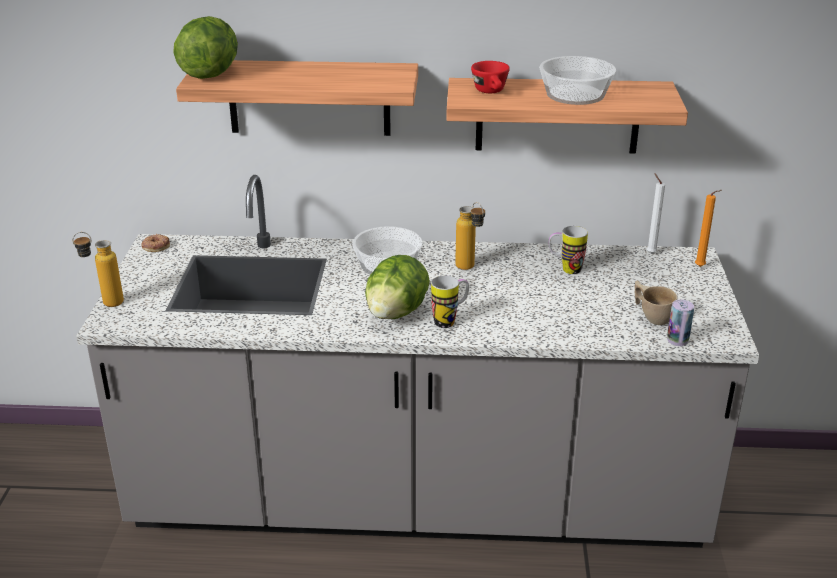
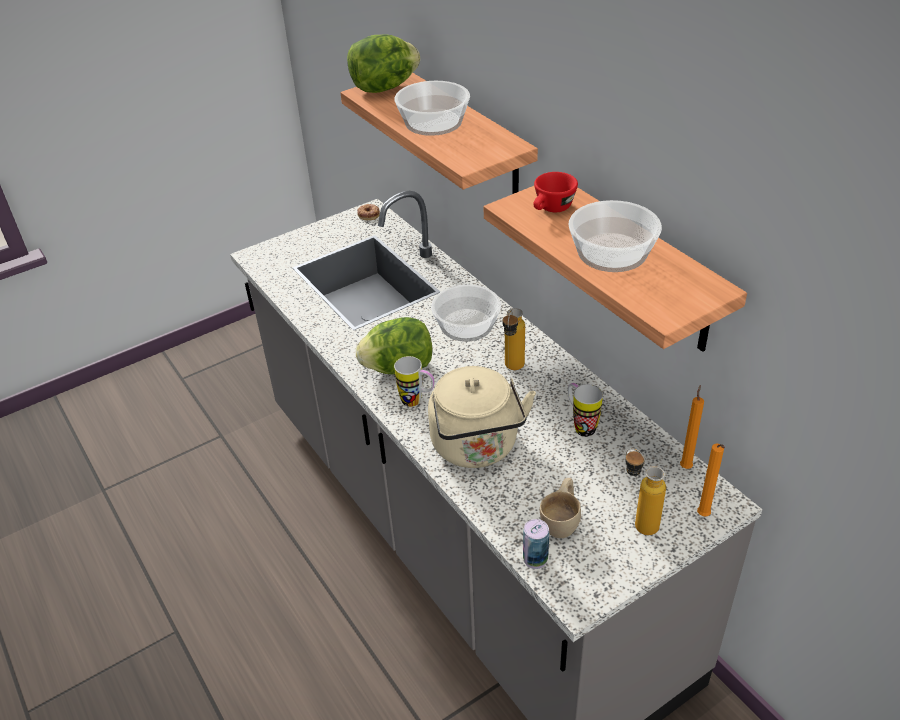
camera: 55 degrees right, 10 degrees up
(104, 303) = (275, 240): bottle -> bottle (637, 522)
(309, 76) = (433, 122): none -> bowl
(537, 317) = (477, 448): none -> beige kettle
(650, 252) = (686, 466): white candle -> orange candle

